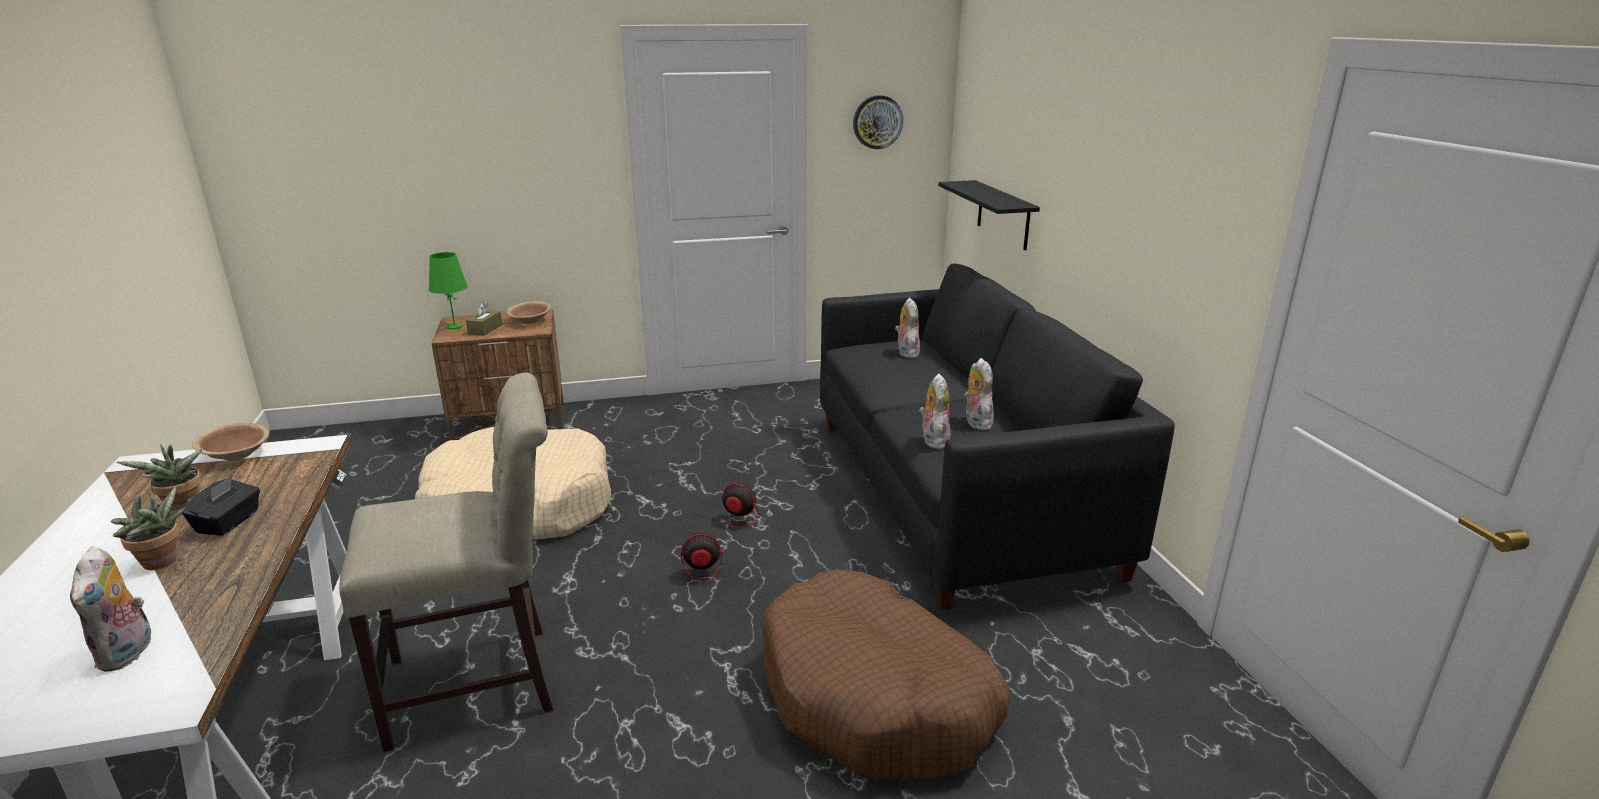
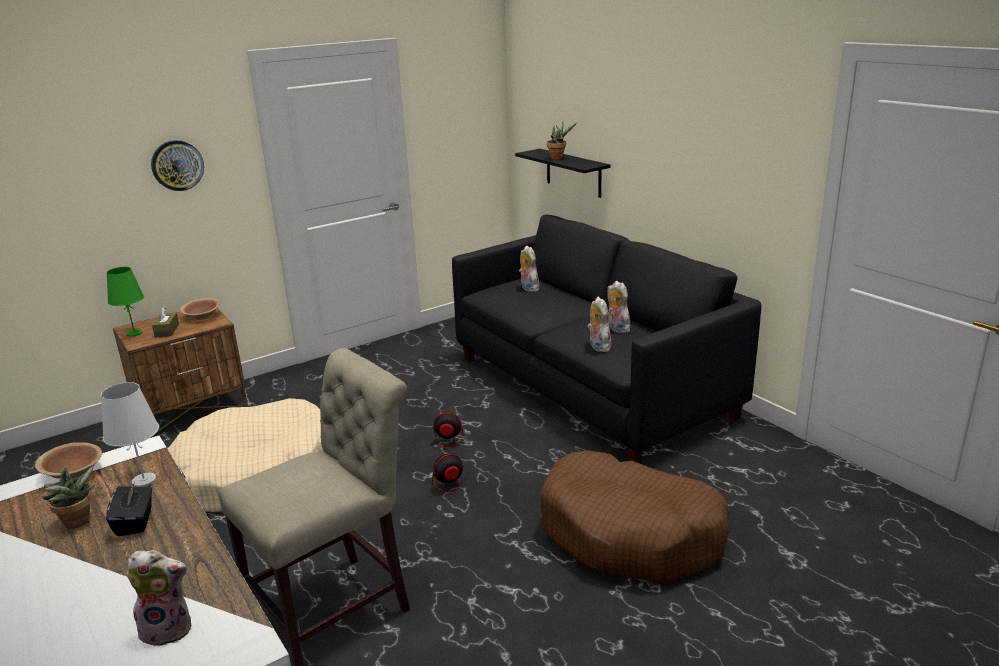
camera: 20 degrees left, 0 degrees up
(128, 653) = (169, 629): plush toy -> plush toy turned 60 degrees counterclockwise
(163, 563) = (114, 564): potted plant -> potted plant (558, 158)
(283, 479) = (143, 480): none -> white table lamp
(877, 122) = (455, 110): wall clock -> wall clock (177, 165)

